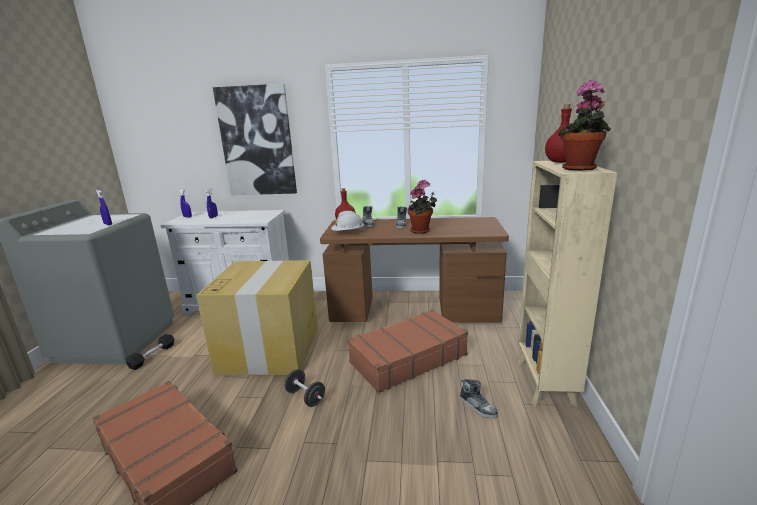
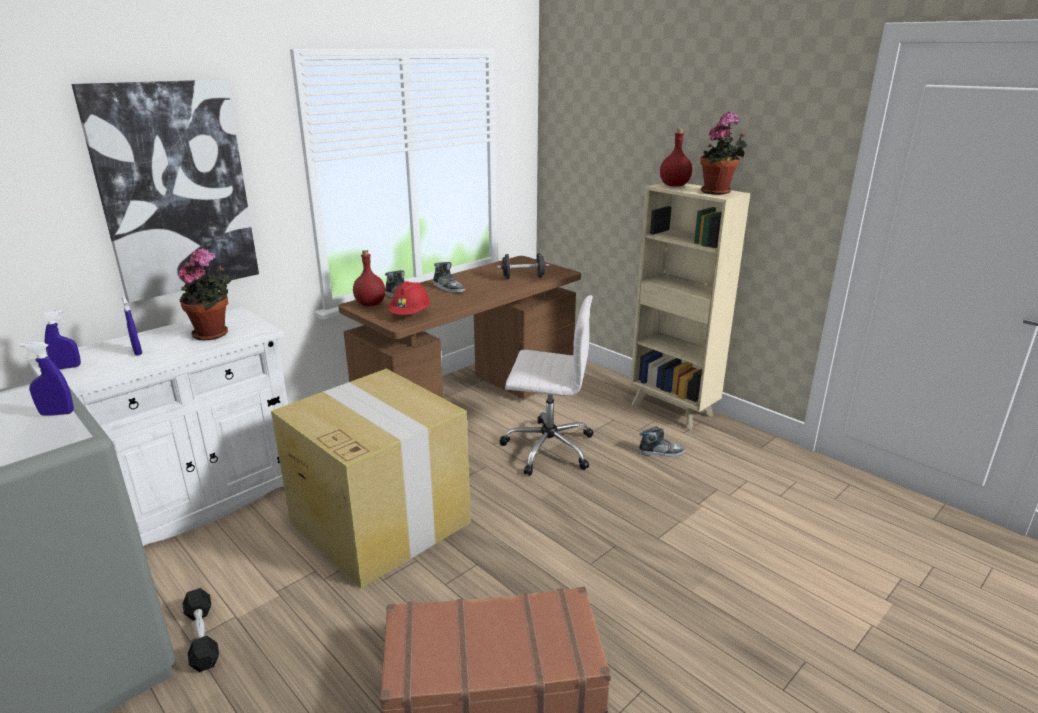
camera: 50 degrees left, 5 degrees up
(305, 397) = (519, 534): black dumbbell -> black dumbbell (523, 278)
(348, 233) = (410, 314): white hard hat -> red hard hat
(407, 358) = (547, 448): brown suitcase -> white office chair
(422, 231) = (491, 289): potted plant -> potted plant (214, 334)

